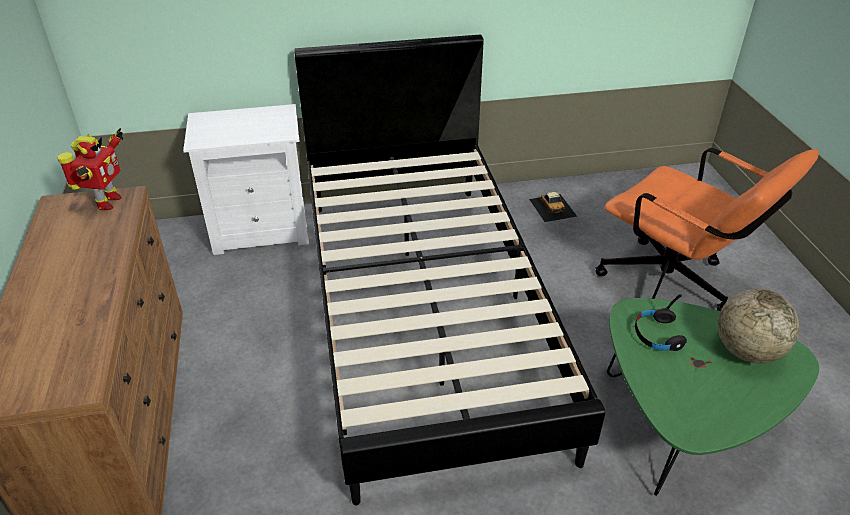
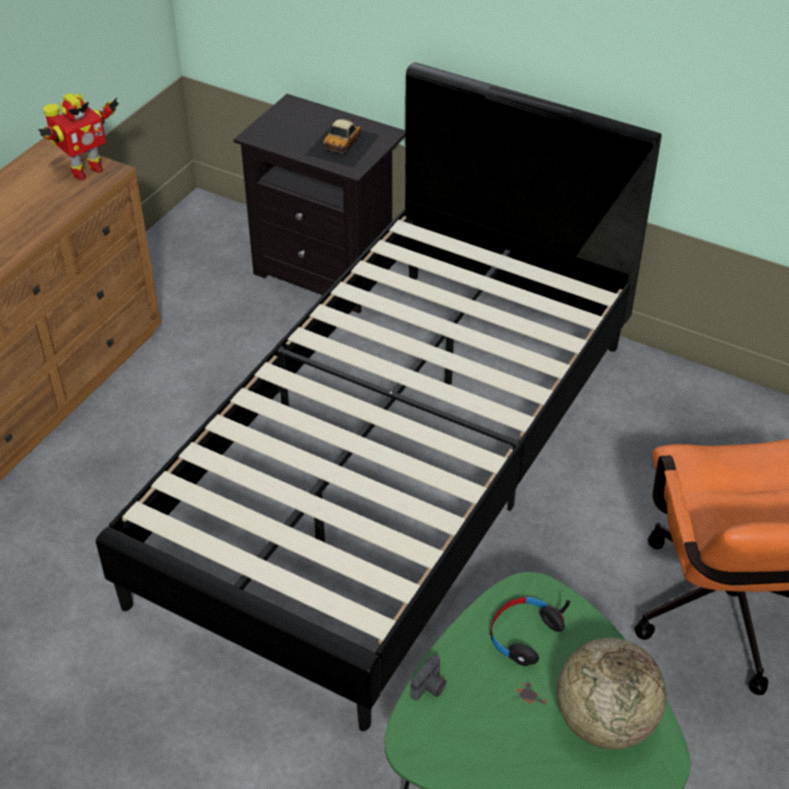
camera: 40 degrees right, 5 degrees up
(261, 230) = (328, 270): white nightstand -> black nightstand
(552, 207) = (704, 424): toy car -> toy car (343, 144)
(652, 394) = (430, 687): none -> camera

